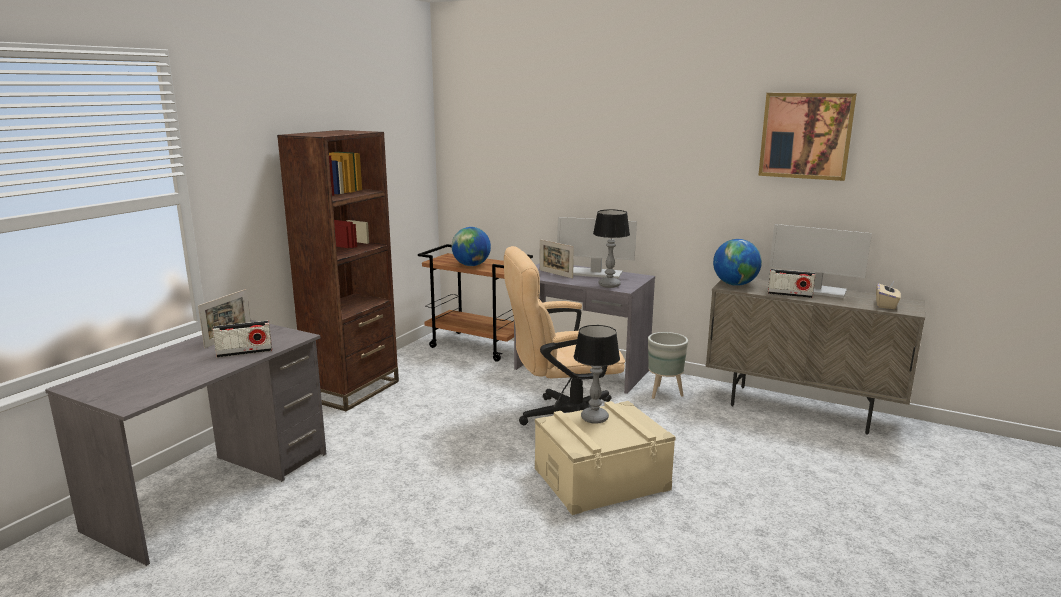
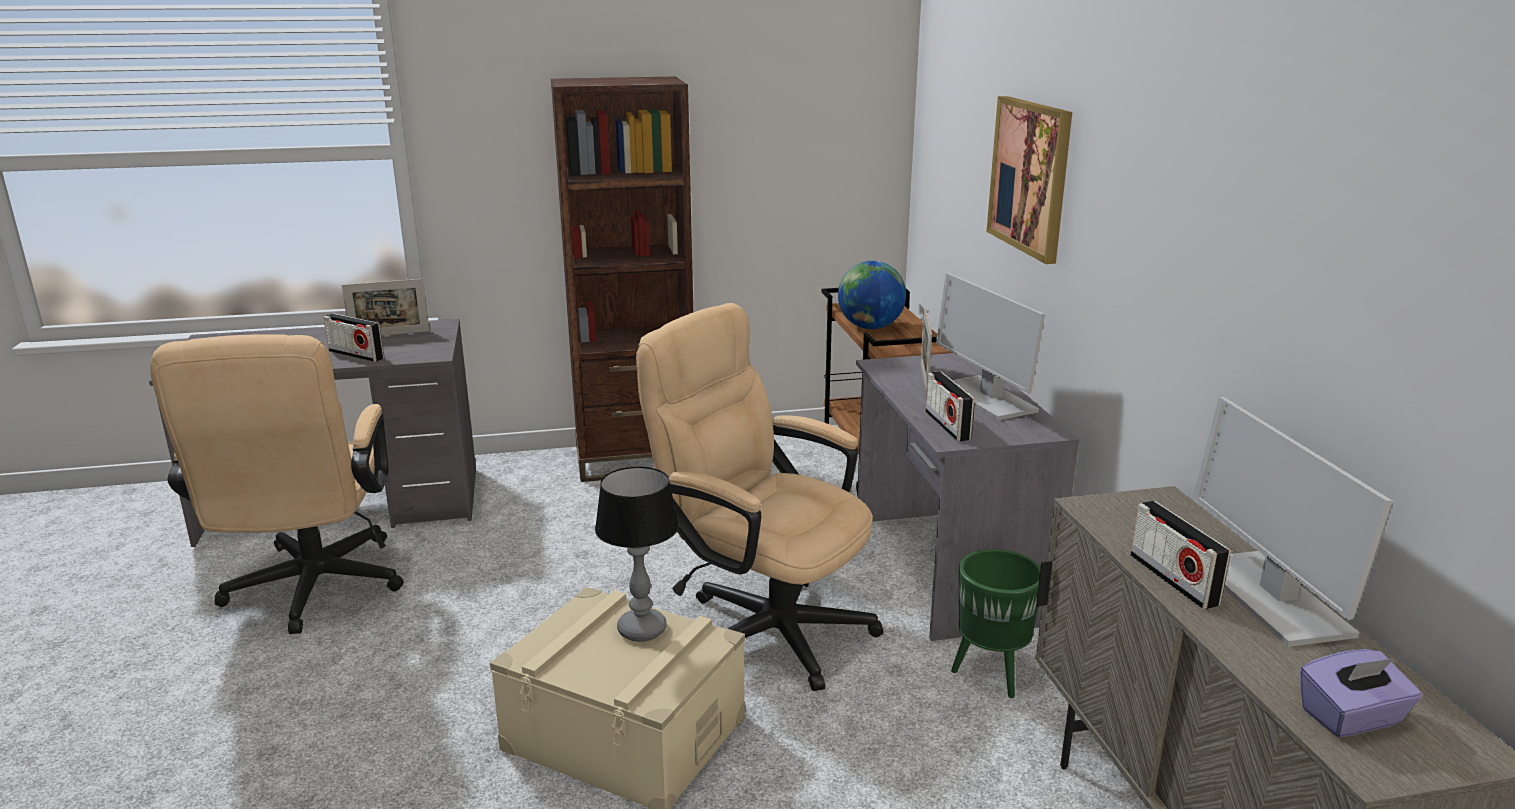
camera: 50 degrees right, 5 degrees up
(312, 531) = (311, 593): none -> beige office chair
(609, 285) = (947, 425): table lamp -> radio
(664, 393) = (992, 675): grey planter -> green planter
(735, 284) = (1124, 510): globe -> none
(805, 136) = (1352, 181): picture -> picture (1030, 176)
(886, 305) = (1351, 718): beige tissue box -> purple tissue box

